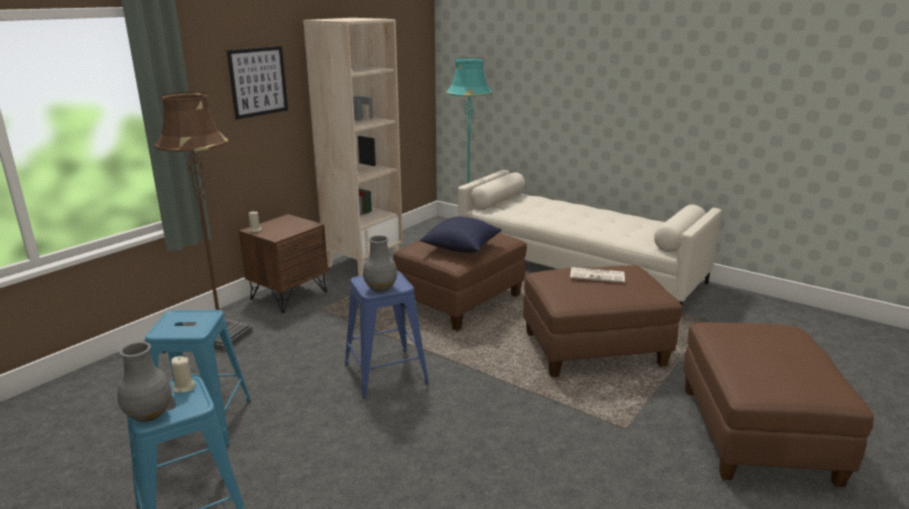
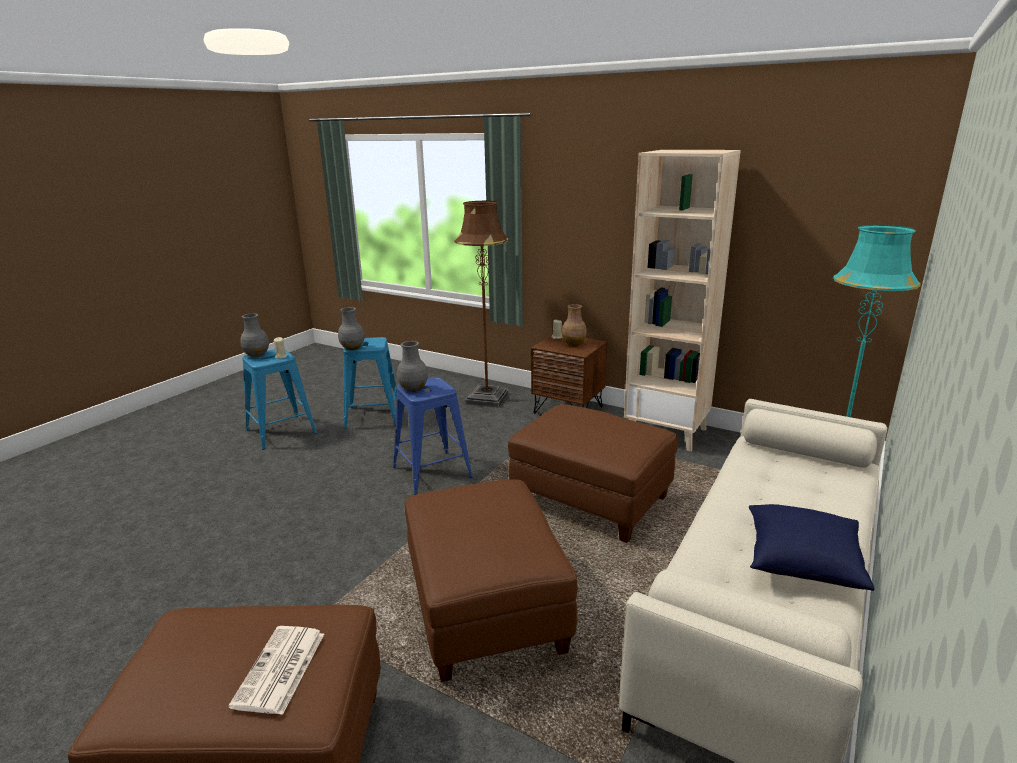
camera: 85 degrees right, 0 degrees up
(198, 331) = (352, 348): none -> grey vase
(258, 82) = (602, 207): picture -> none
(283, 225) = (574, 344): none -> brown vase
(461, 247) = (572, 430): blue pillow -> blue pillow (802, 562)
(598, 275) = (497, 520): newspaper -> newspaper (280, 670)

